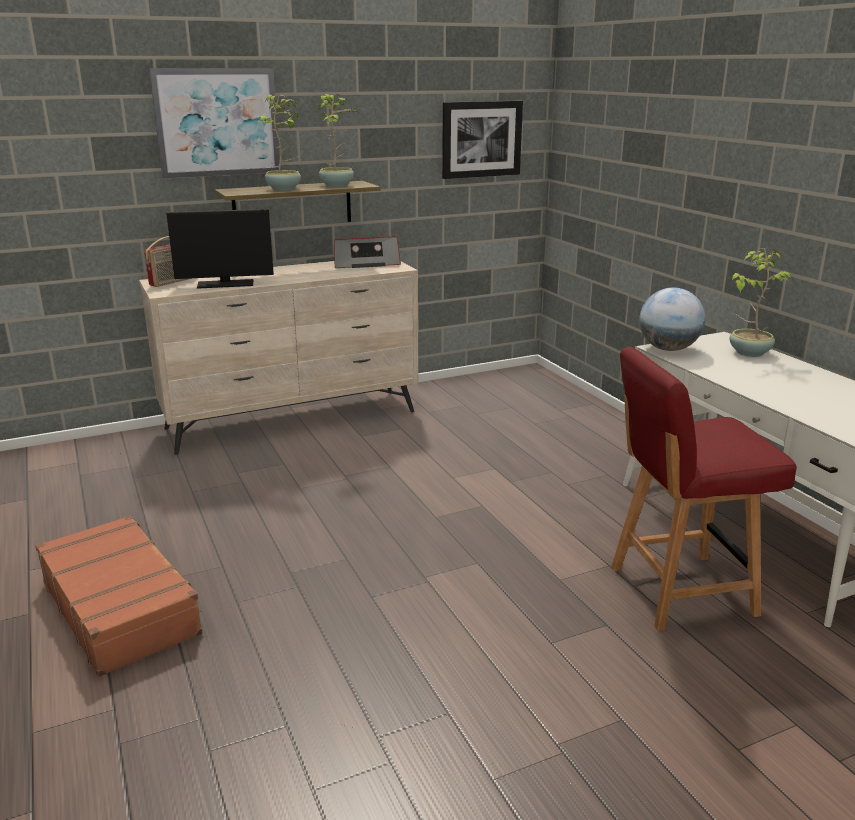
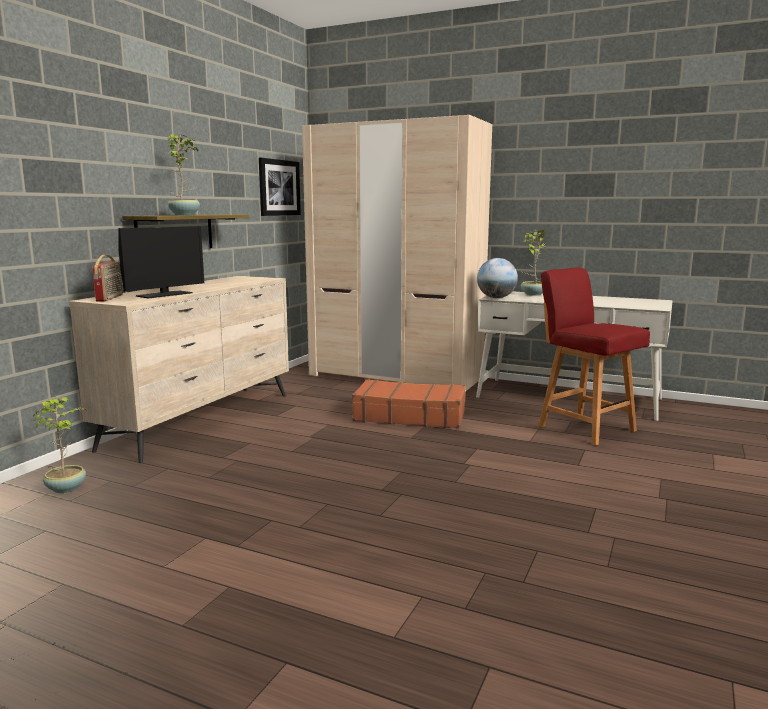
camera: 40 degrees left, 10 degrees down
(121, 607) = (302, 551): brown suitcase -> brown suitcase (409, 416)
(217, 122) = (123, 156): picture -> none
(337, 185) = (215, 214): potted plant -> potted plant (66, 488)
(365, 263) = (237, 279): radio -> none
(579, 418) = (395, 376): none -> beige wardrobe
(678, 591) = (584, 428): red chair -> red chair turned 105 degrees clockwise

